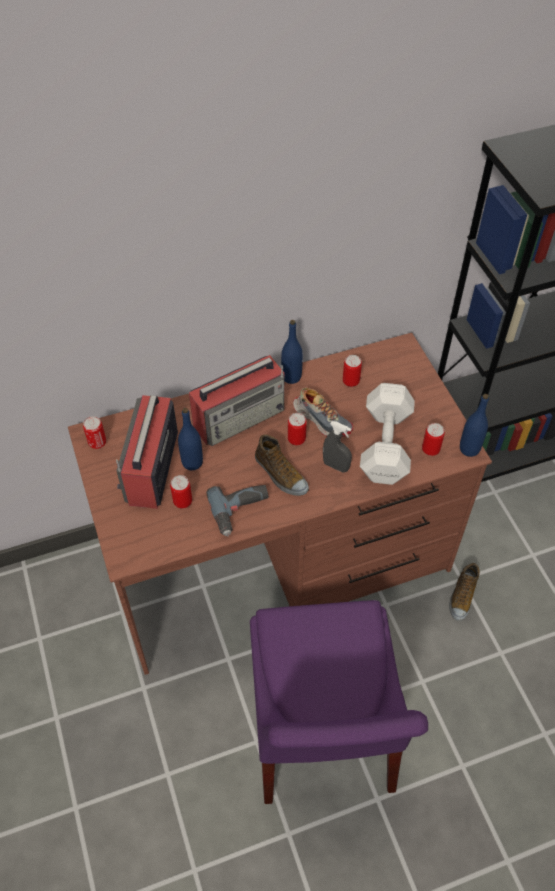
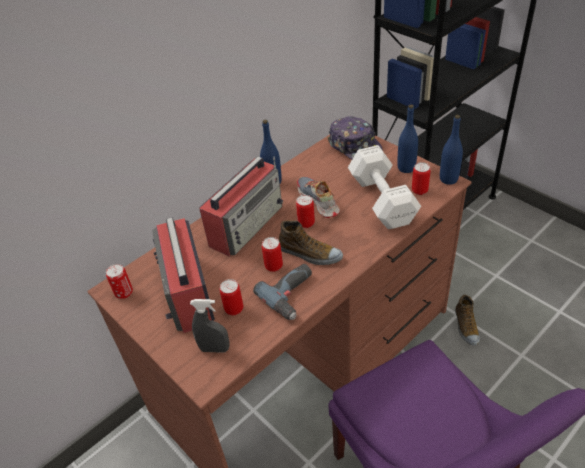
camera: 20 degrees left, 10 degrees down
(192, 462) = (224, 274): blue bottle -> blue bottle (406, 168)
(322, 419) = (318, 201): shoe -> shoe turned 135 degrees counterclockwise
(336, 466) = (352, 230): grey spray bottle -> grey spray bottle (214, 349)
(351, 381) = (323, 168): can -> can (273, 266)
(399, 367) = (355, 146): none -> cap

